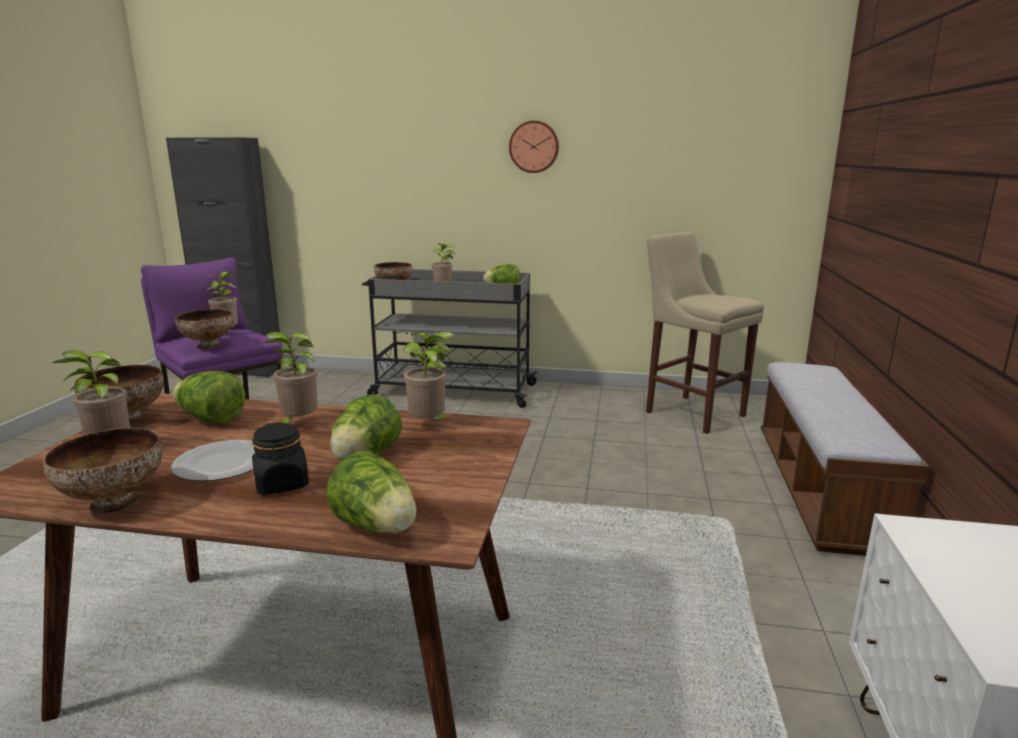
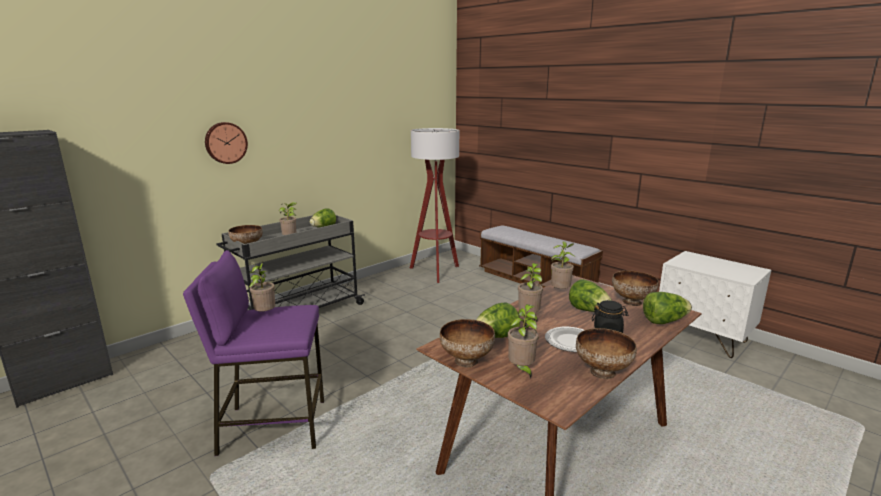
camera: 55 degrees left, 0 degrees up
(208, 346) = (292, 325): bowl -> bowl (632, 302)
(534, 147) = (315, 123): wall clock -> wall clock (225, 143)
(691, 412) = (435, 272): beige stool -> floor lamp

